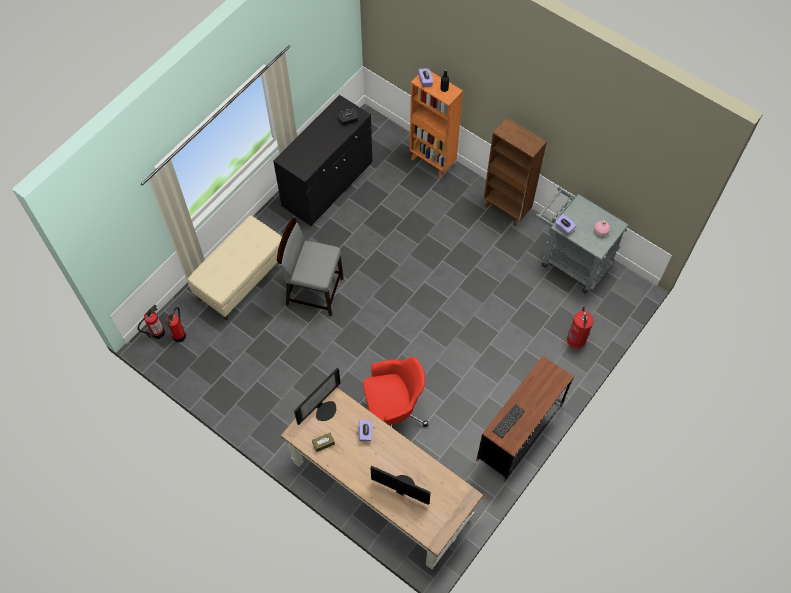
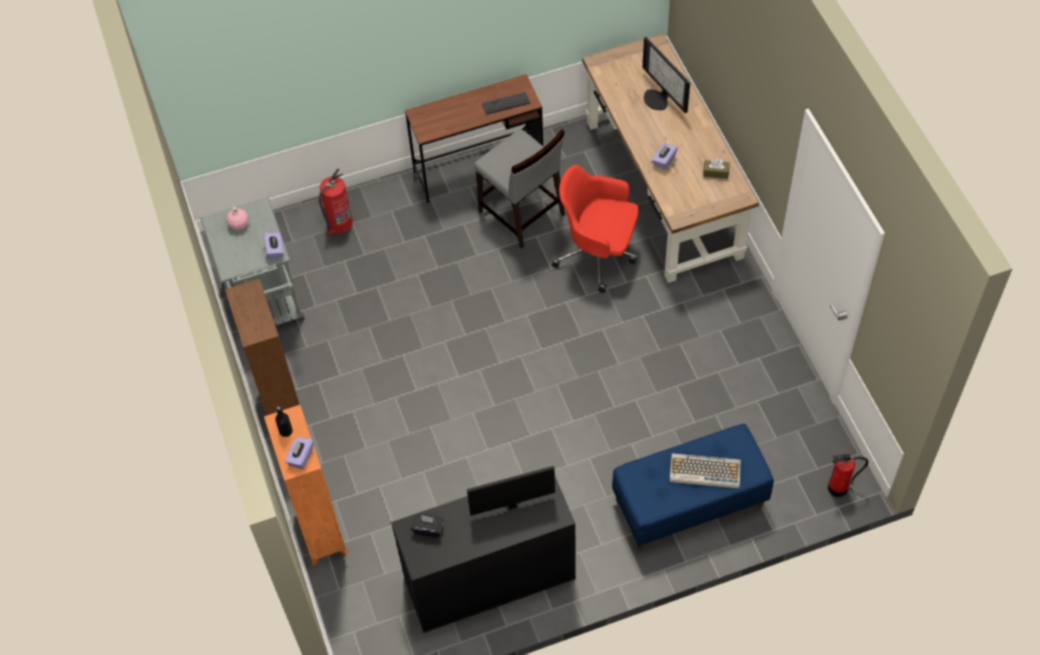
camera: 145 degrees left, 5 degrees down
(179, 336) = (810, 469): fire extinguisher -> none
(229, 261) = (704, 471): none -> keyboard
(241, 278) = (689, 504): beige bench -> blue bench
(314, 291) = (603, 436): grey chair -> grey chair (522, 214)
(324, 409) = (694, 204): monitor -> monitor (509, 499)

